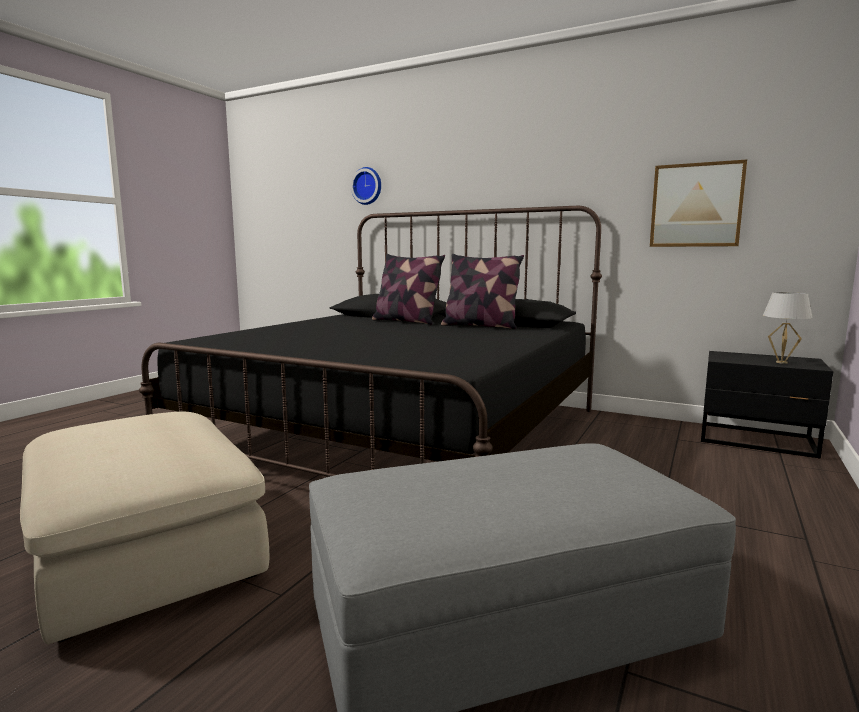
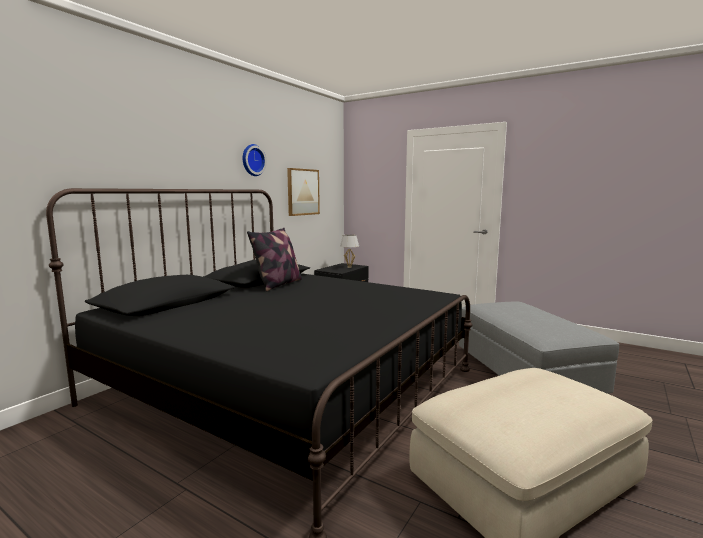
camera: 85 degrees left, 0 degrees up
(367, 186) = (47, 150): wall clock -> wall clock (252, 160)
(406, 321) = (226, 298): pillow -> none

